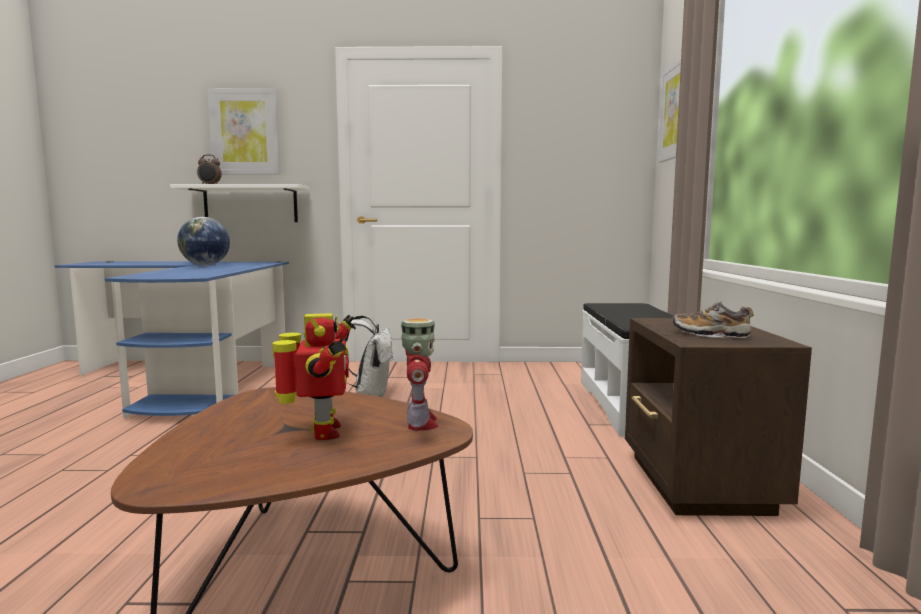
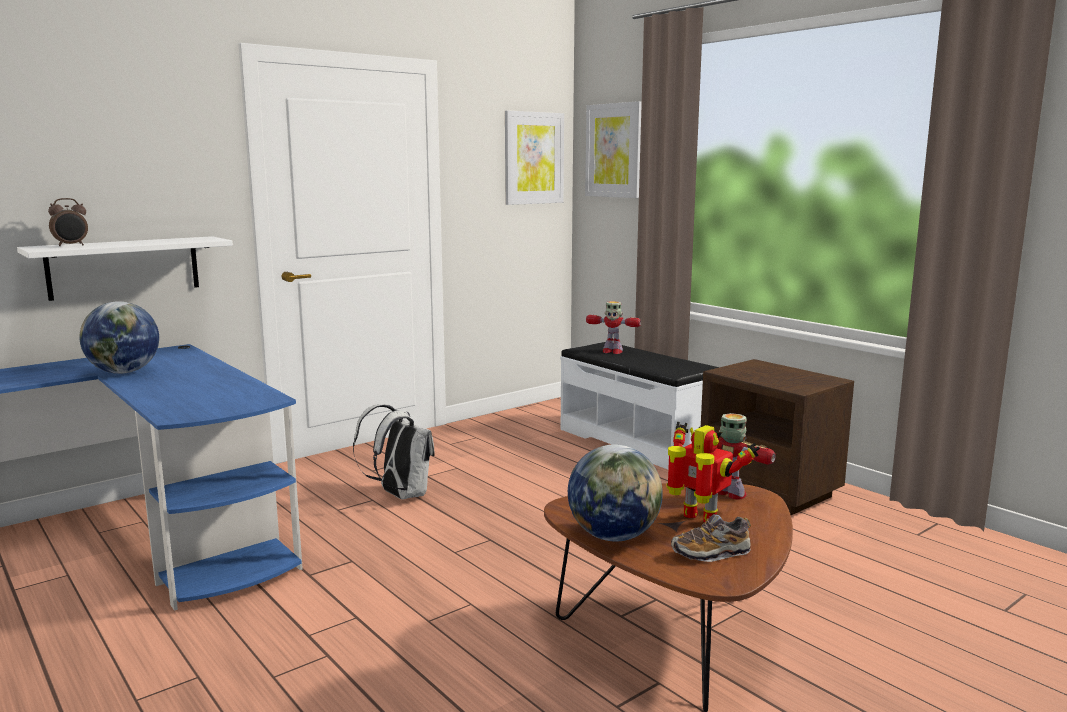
camera: 40 degrees left, 5 degrees up
(220, 420) = (614, 536): none -> globe
(245, 132) = (108, 159): picture -> picture (533, 158)
(624, 308) = (612, 351): none -> toy robot
(710, 334) = (789, 380): shoe -> shoe (711, 553)

